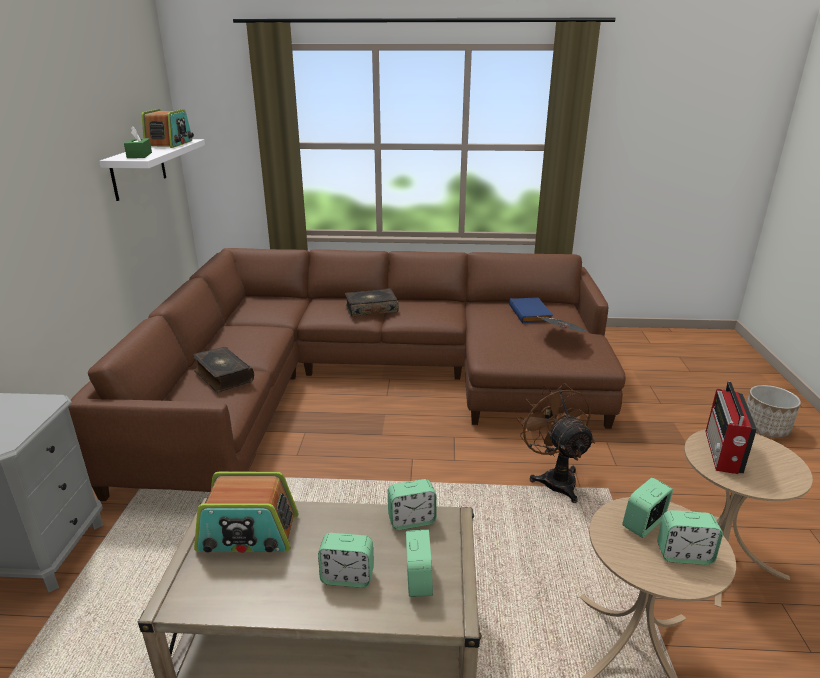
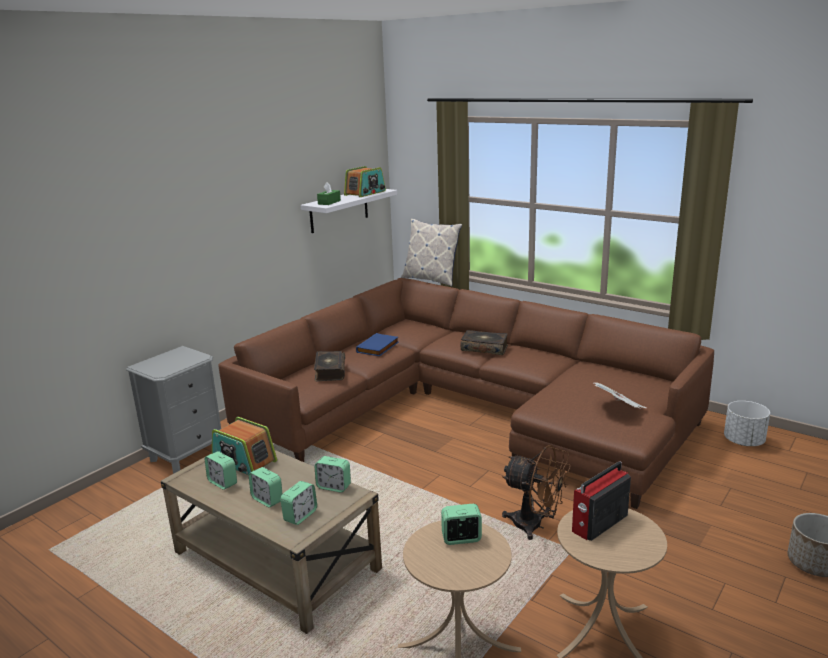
camera: 35 degrees right, 5 degrees down
(265, 245) = (431, 279): none -> pillow
(531, 313) = (619, 382): blue book -> blue book (378, 347)
(554, 478) = (535, 526): brown fan -> brown fan turned 105 degrees clockwise
(615, 344) = (744, 441): none -> white planter
(684, 554) = (461, 564): alarm clock -> alarm clock (222, 482)

